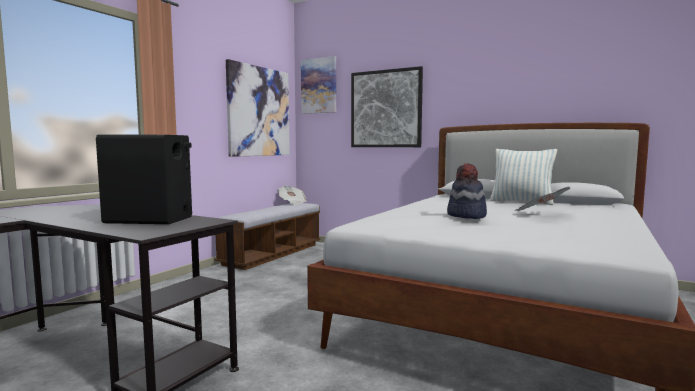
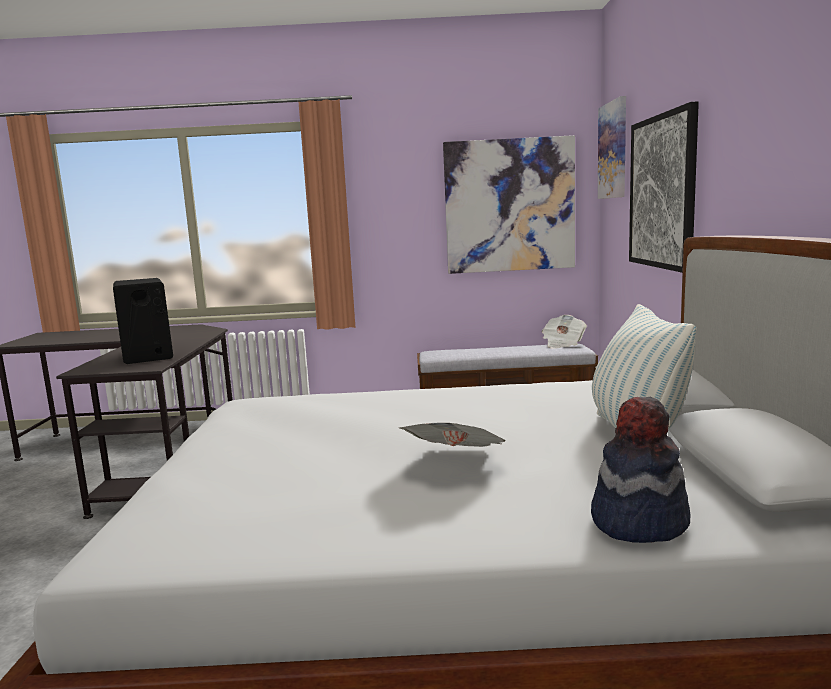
camera: 60 degrees right, 5 degrees up
(466, 216) = (346, 427): hat -> hat (638, 521)

